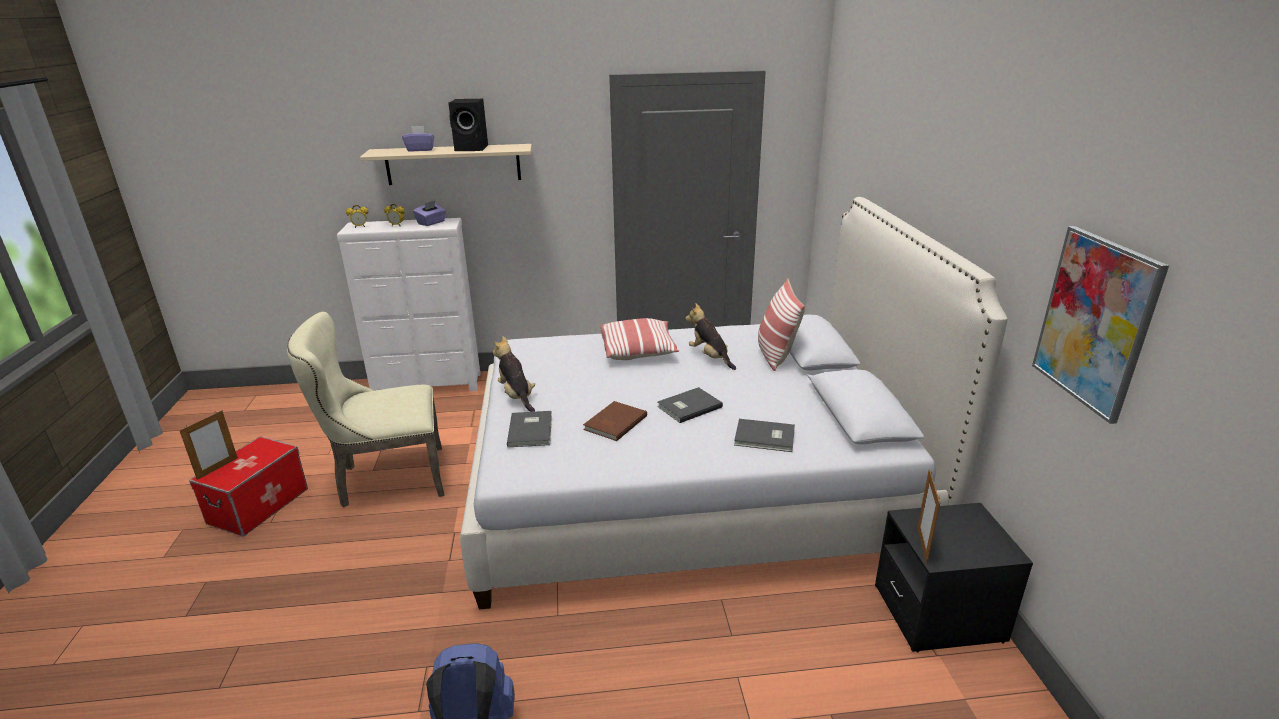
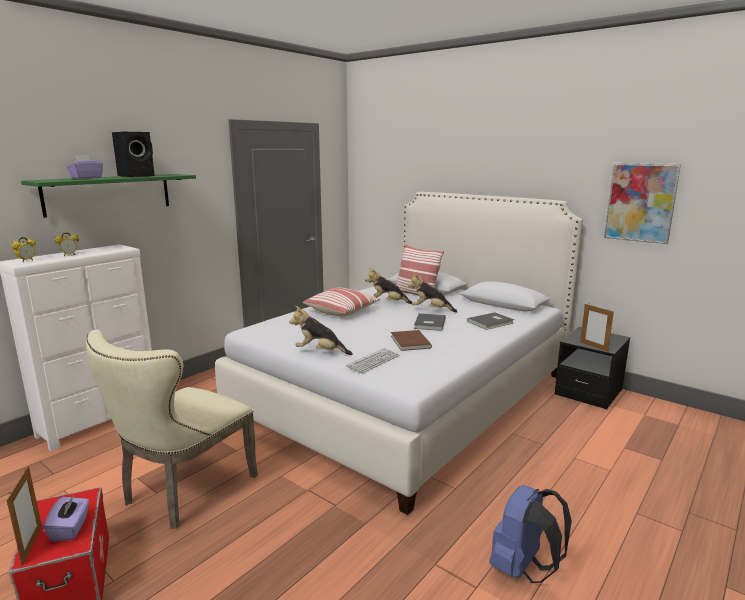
camera: 45 degrees left, 10 degrees down
(431, 223) = (101, 249): purple tissue box -> purple tissue box (70, 528)
(453, 164) = (109, 194): beige shelf -> green shelf
(532, 430) = (373, 361): grey book -> keyboard
(736, 387) = (430, 310): none -> plush toy

